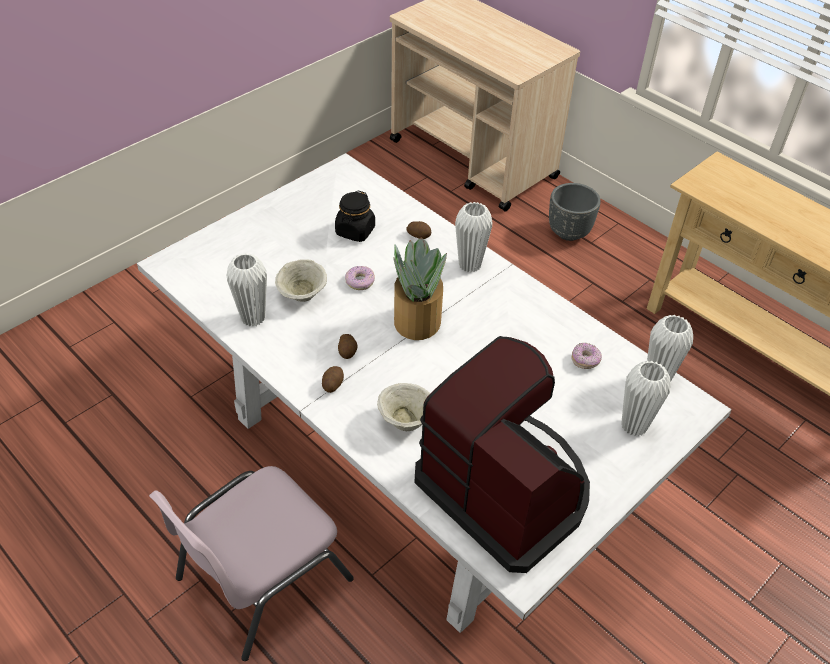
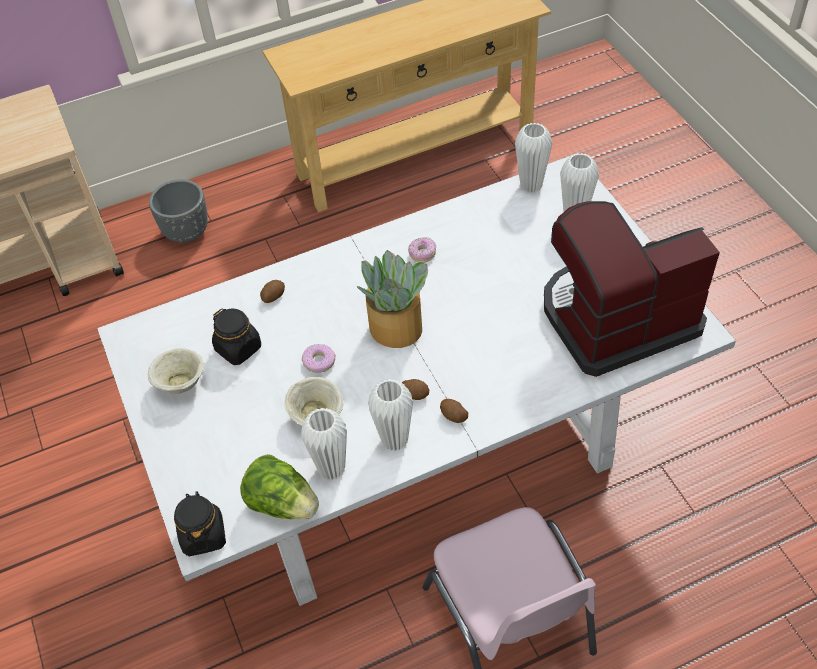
camera: 65 degrees left, 5 degrees up
(173, 263) = (203, 535): none -> black jar
(212, 298) = (283, 503): none -> lettuce
(405, 421) = (518, 369): beige bowl -> beige bowl (181, 384)
(469, 265) = (337, 268): white vase -> white vase (394, 440)
(585, 360) = (493, 223): donut -> donut (422, 254)

